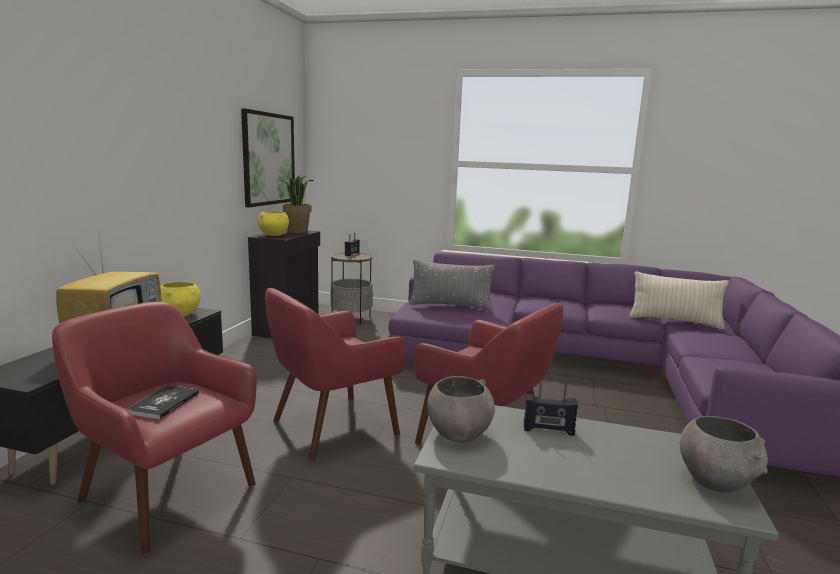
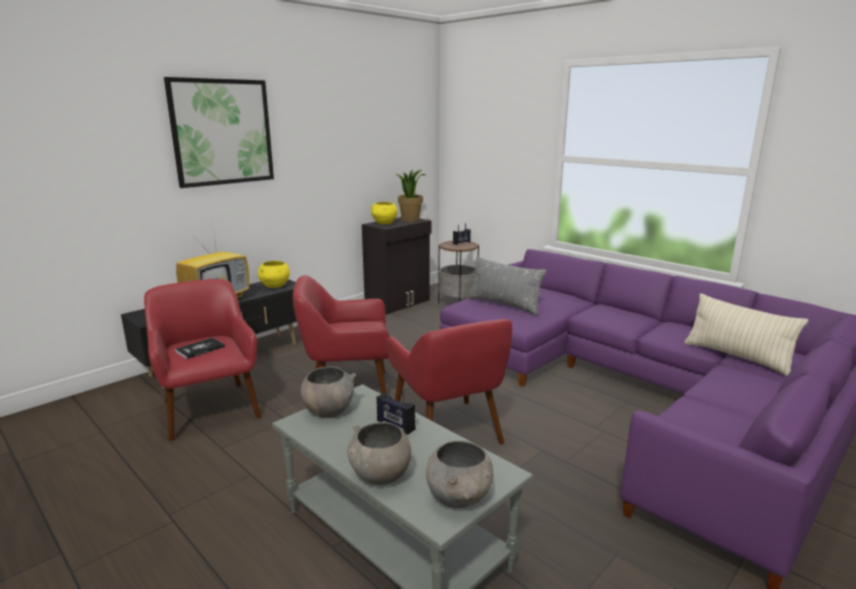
camera: 30 degrees right, 5 degrees up
(268, 159) = (389, 155): picture -> picture (222, 132)
(619, 485) = (380, 476): none -> grey bowl

